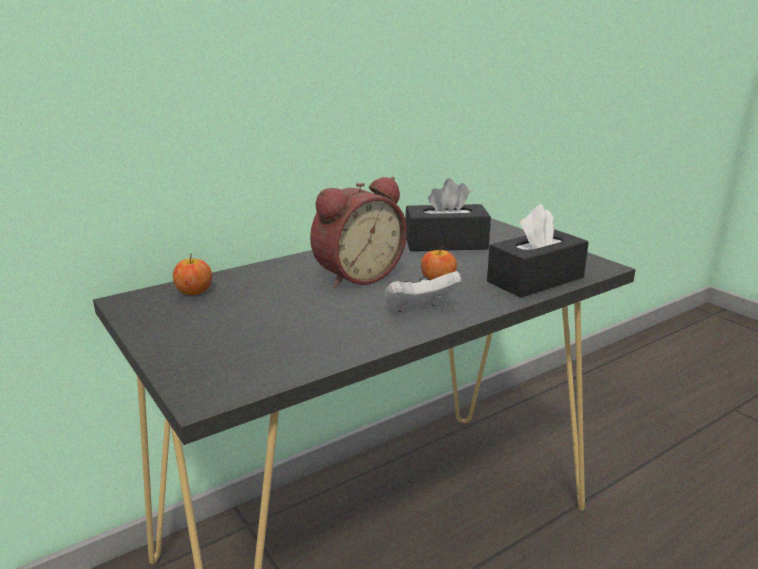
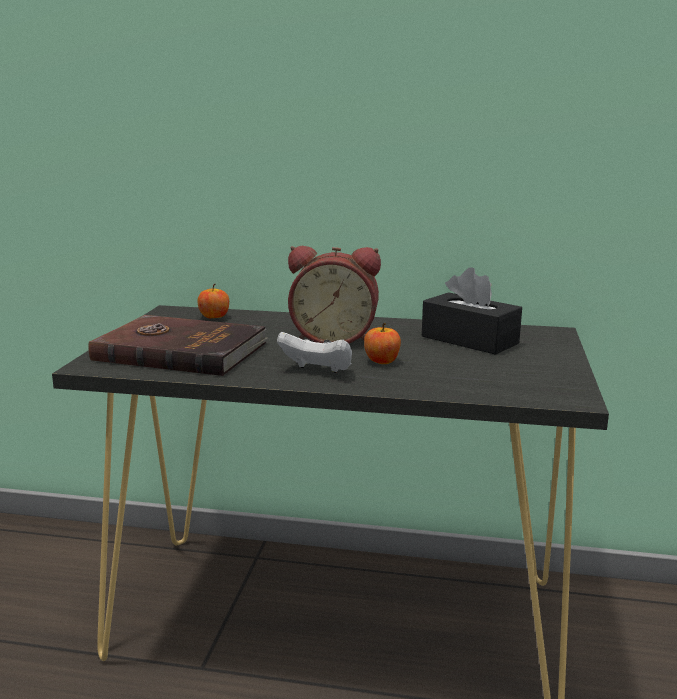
camera: 45 degrees right, 5 degrees down
(256, 339) = (180, 350): none -> brown book
(535, 279) = (471, 386): black tissue box -> none

